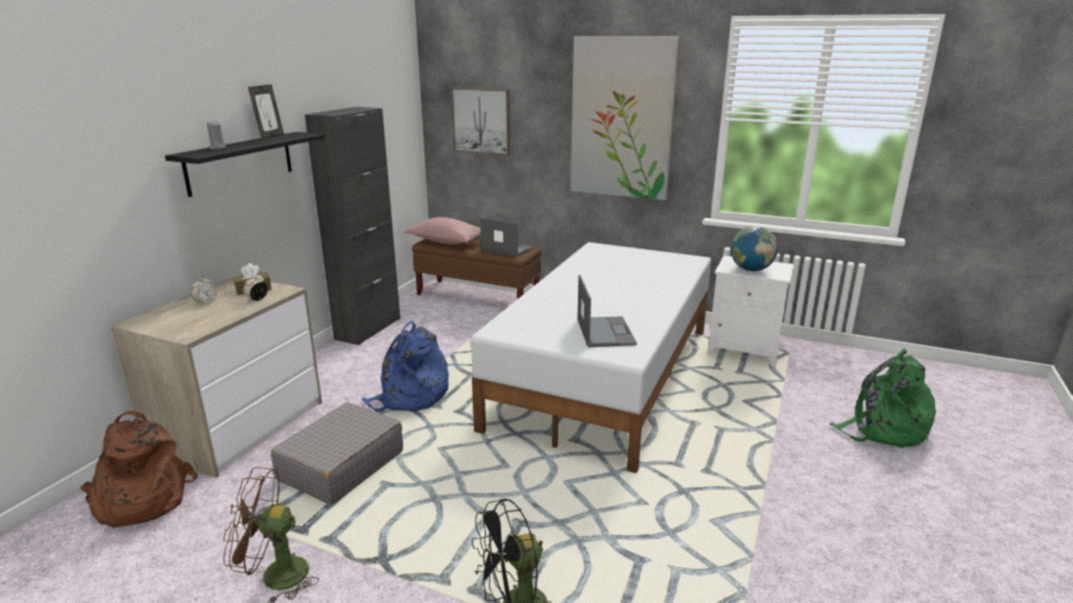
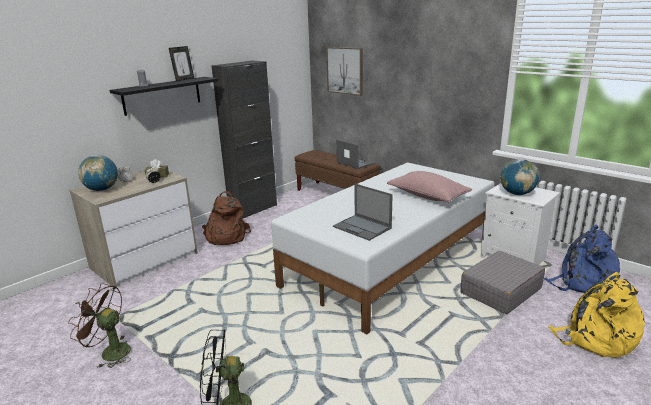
camera: 20 degrees right, 0 degrees up
(140, 500) = (71, 294): brown backpack -> brown backpack (225, 237)
(174, 320) = (102, 190): none -> globe
(341, 465) = (184, 294): grey suitcase -> grey suitcase (500, 291)
(410, 397) = (251, 257): blue backpack -> blue backpack (582, 282)
(447, 242) = (318, 155): pink pillow -> pink pillow (427, 196)
(605, 331) = (362, 227): laptop -> laptop turned 120 degrees clockwise
(622, 118) = (437, 70): picture -> none
(882, 429) = (595, 338): green backpack -> yellow backpack

